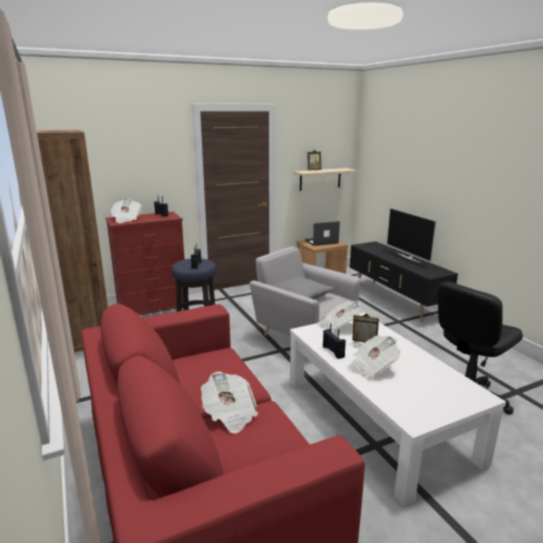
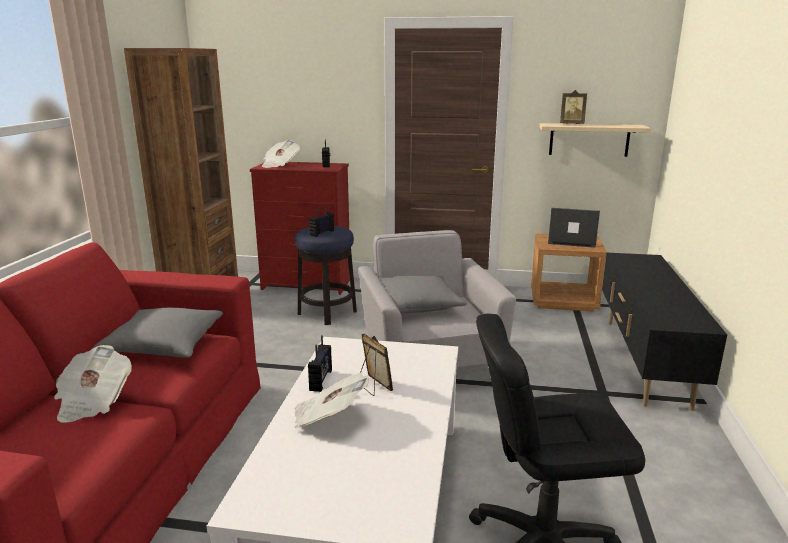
camera: 35 degrees right, 0 degrees up
(204, 367) = (164, 346): none -> grey pillow
(338, 325) = (388, 351): newspaper -> none
(409, 257) = (675, 290): television -> none

